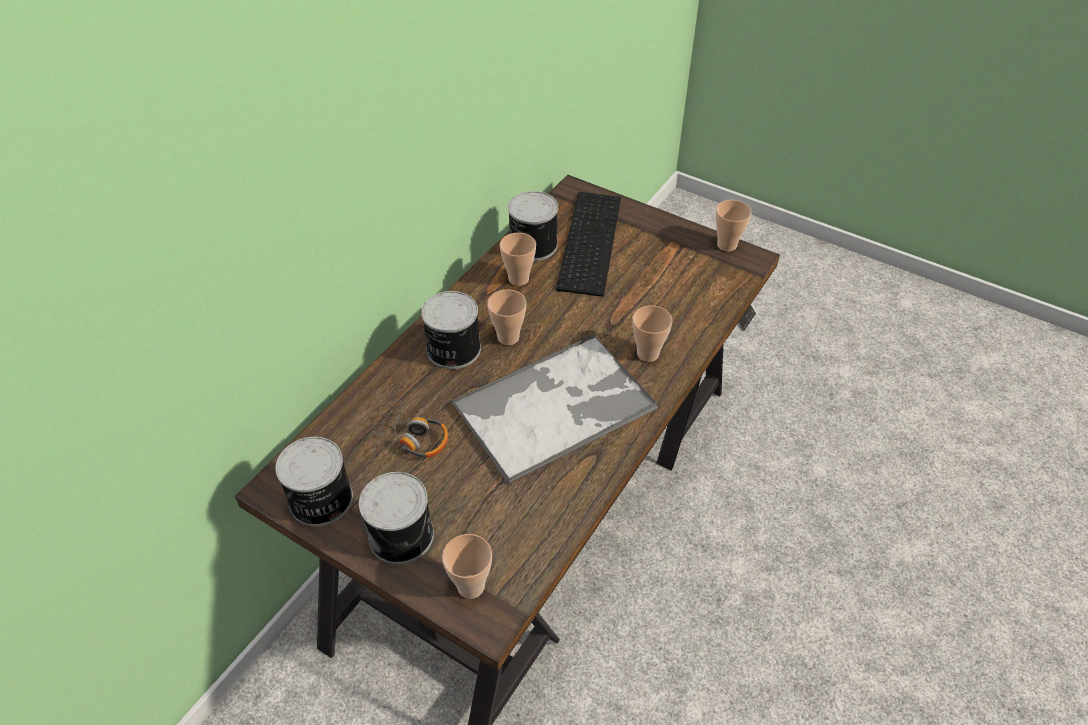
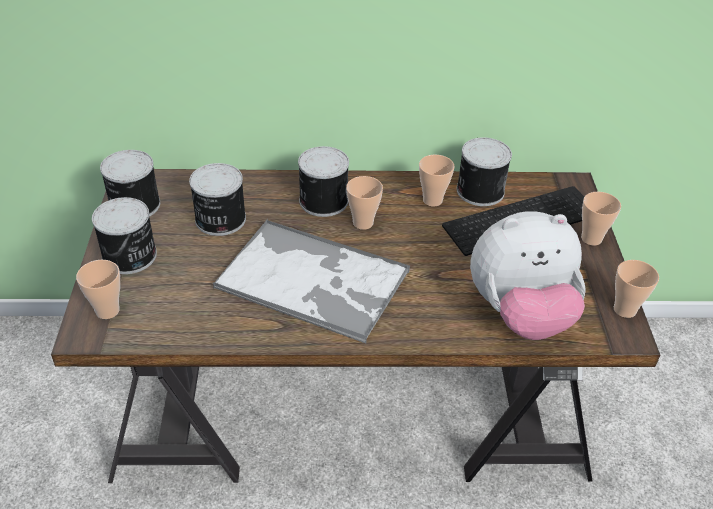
camera: 55 degrees right, 5 degrees down
(411, 438) = (219, 220): headphones -> can
(648, 354) = (425, 311): cup -> cup (591, 238)
(691, 301) = (520, 314): none -> plush toy

